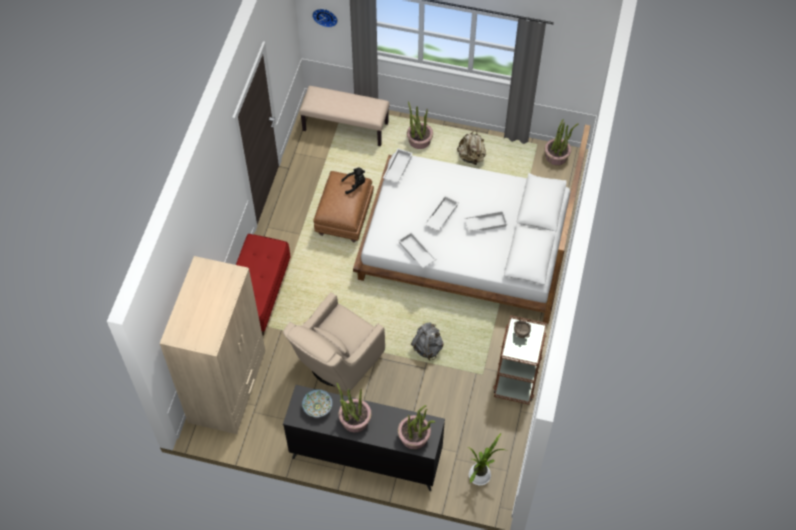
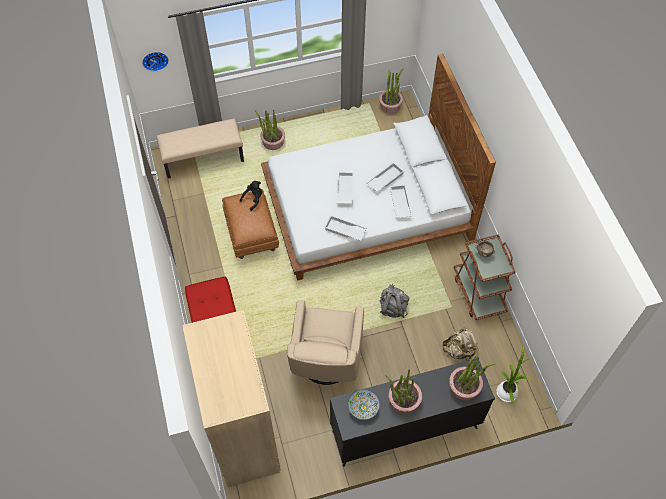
camera: 30 degrees left, 0 degrees up
(397, 168) = (281, 168): white tray -> white tray (400, 203)
(471, 157) = (324, 136): beige backpack -> beige backpack (459, 350)

